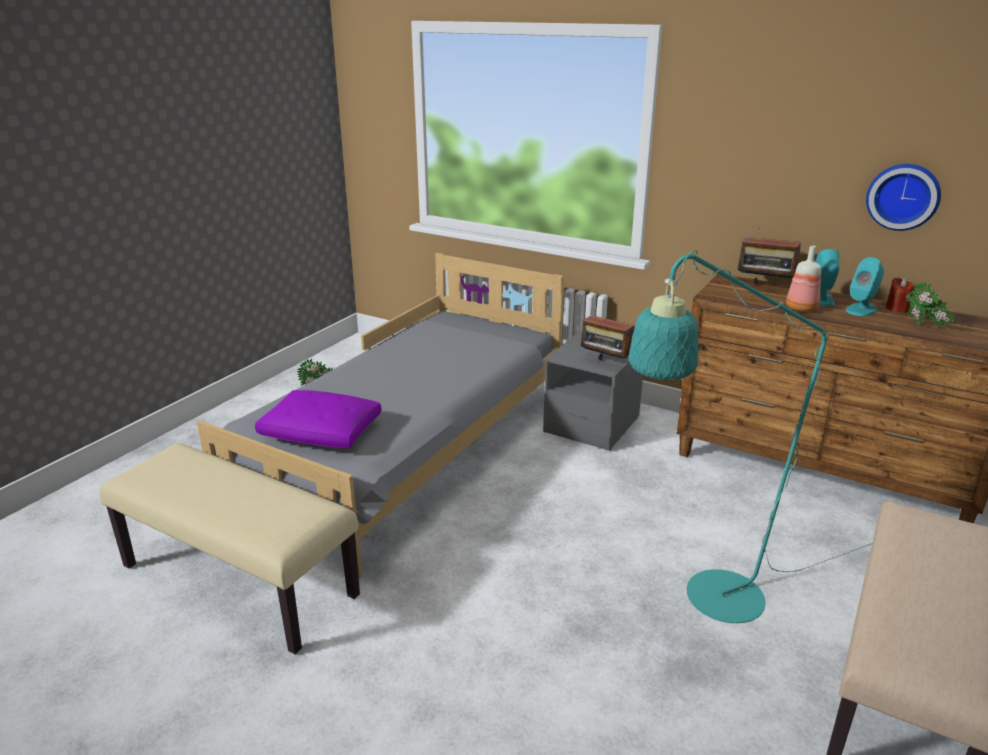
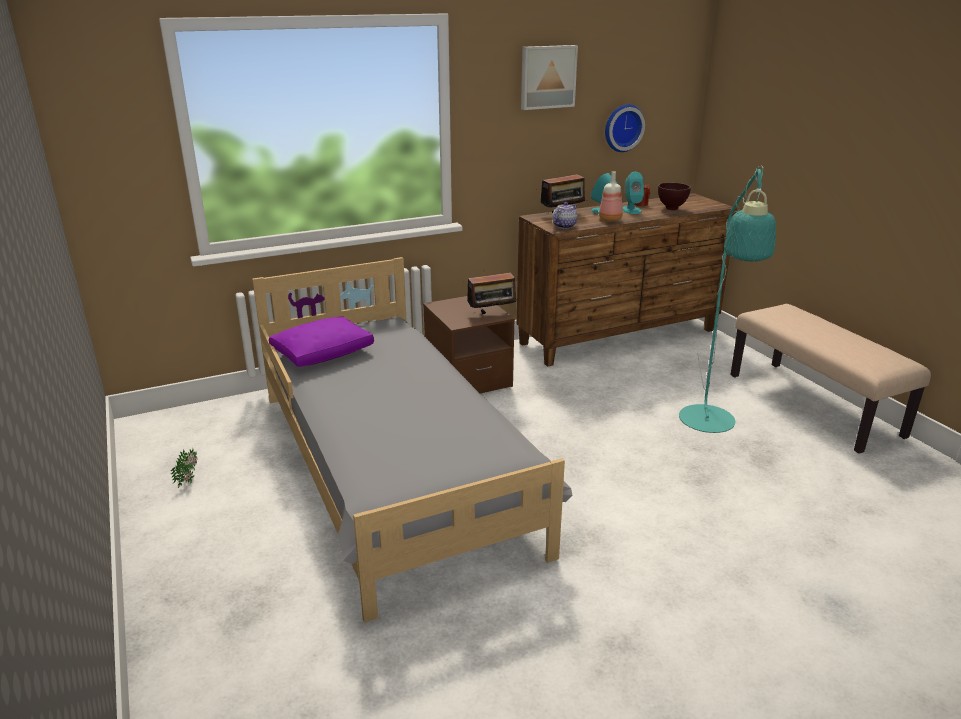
camera: 55 degrees left, 0 degrees up
(241, 580) = (496, 632): beige bench -> none
(322, 433) = (444, 460): purple pillow -> purple pillow (323, 353)
(592, 425) = (468, 378): grey nightstand -> brown nightstand
(728, 296) = (564, 226): none -> teapot
(785, 110) = (547, 77): none -> picture
(924, 327) = (672, 209): potted plant -> brown bowl

